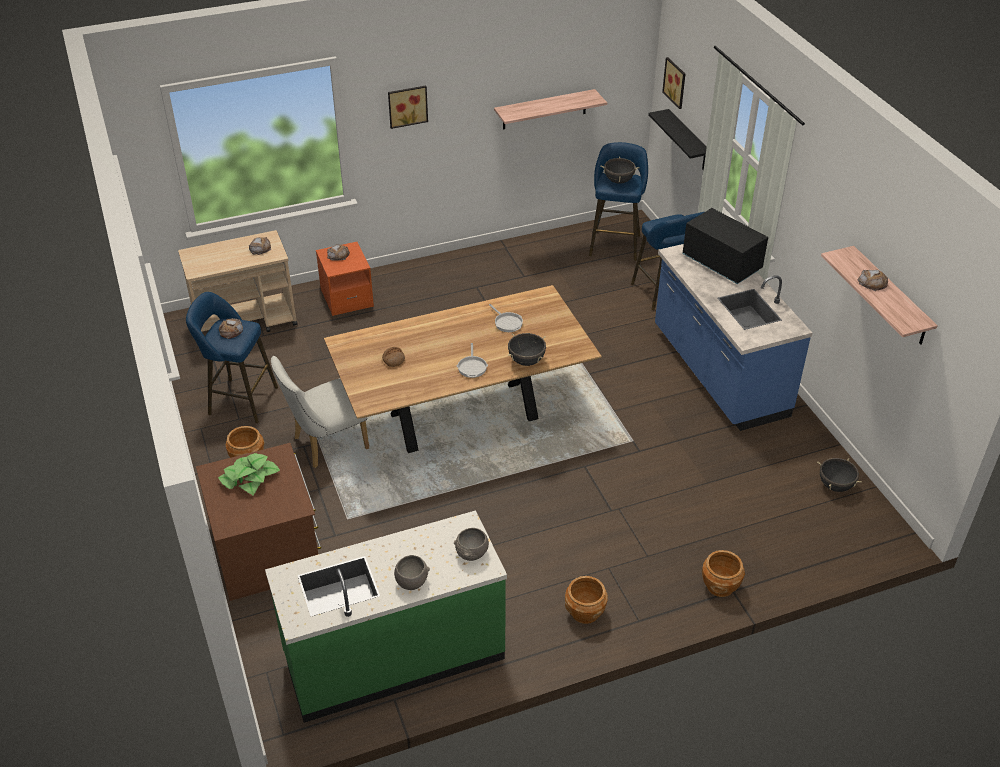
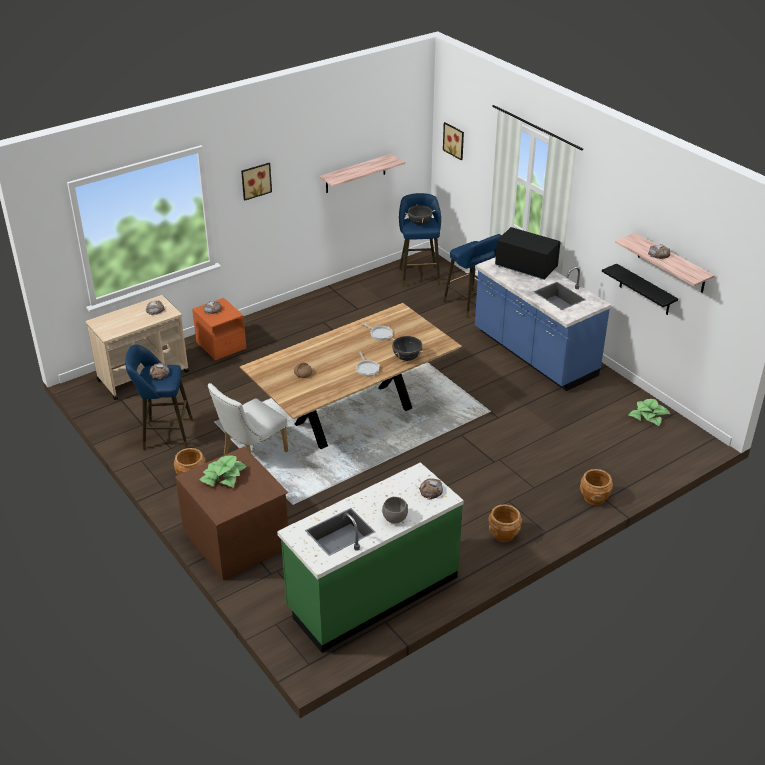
camera: 15 degrees left, 5 degrees down
(472, 553) = (431, 491): grey bowl -> bread
(688, 141) = (471, 184): black shelf -> black shelf (645, 290)
(835, 486) = (648, 416): black cooking pot -> potted plant

